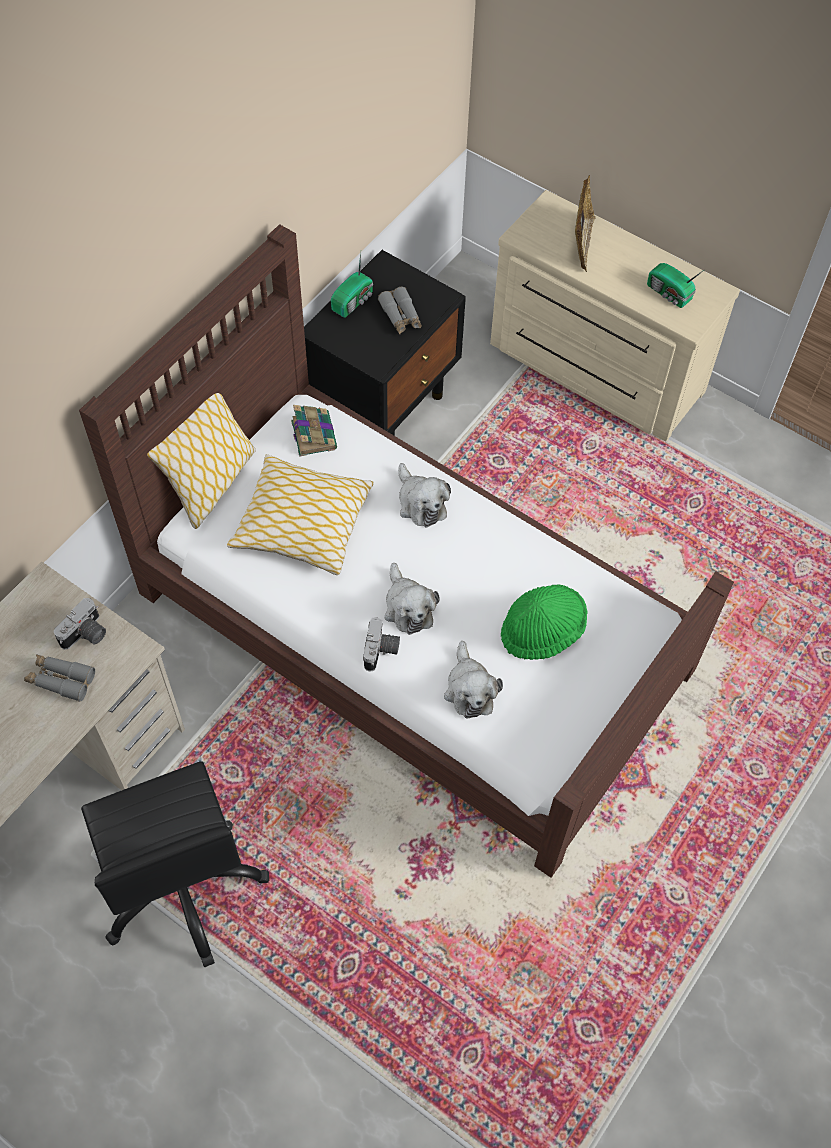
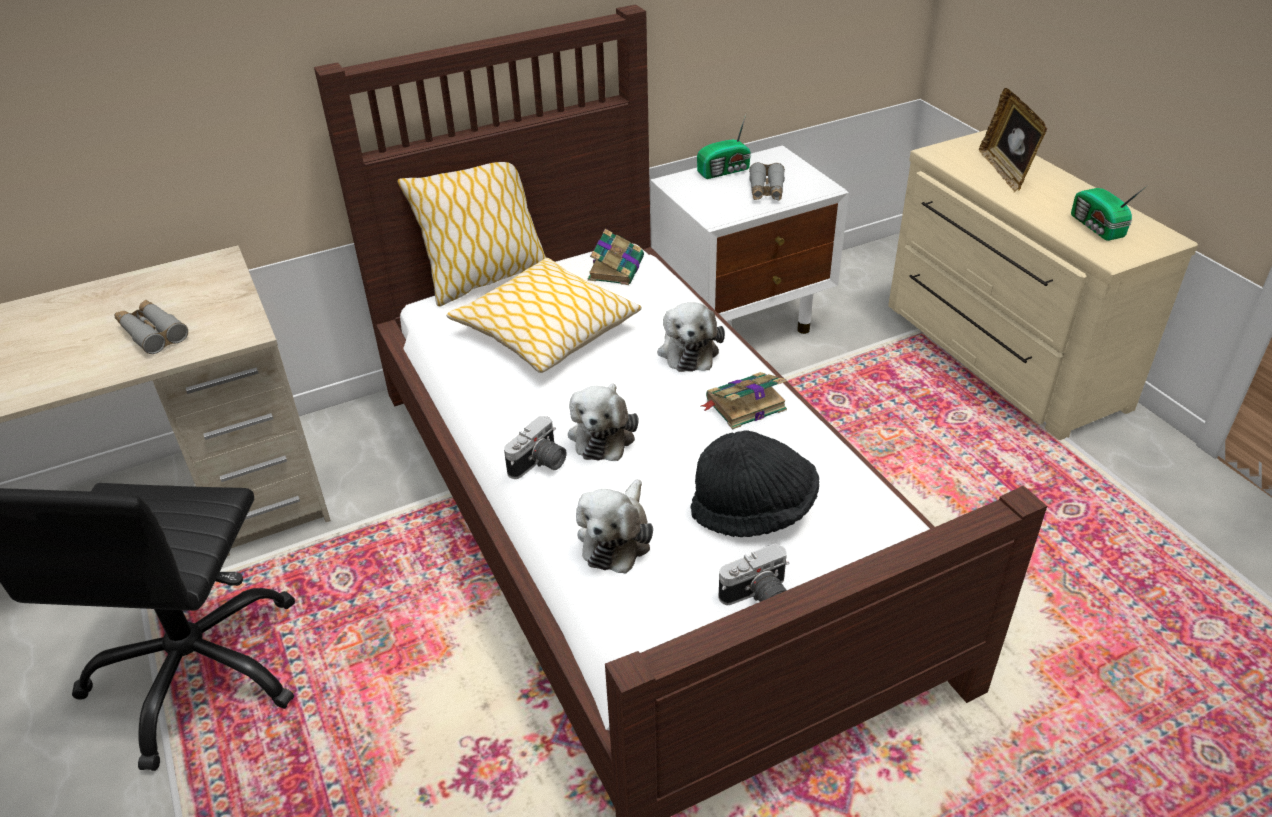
camera: 30 degrees right, 20 degrees down
(86, 635) = (214, 307): camera -> camera (758, 597)
(384, 402) = (743, 320): black nightstand -> white nightstand
(488, 541) = (744, 405): none -> book
(542, 630) = (753, 510): green hat -> black hat
(581, 245) = (1005, 171): picture frame -> picture frame turned 135 degrees clockwise

